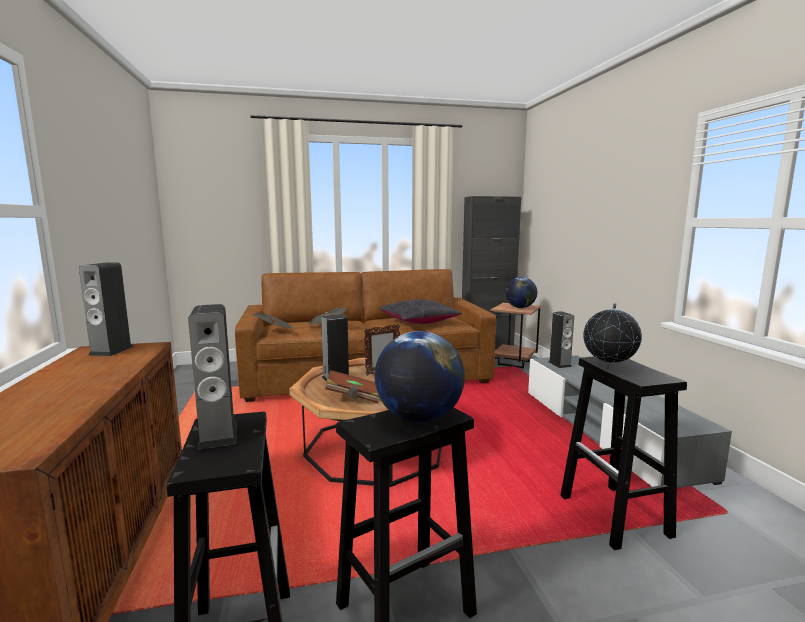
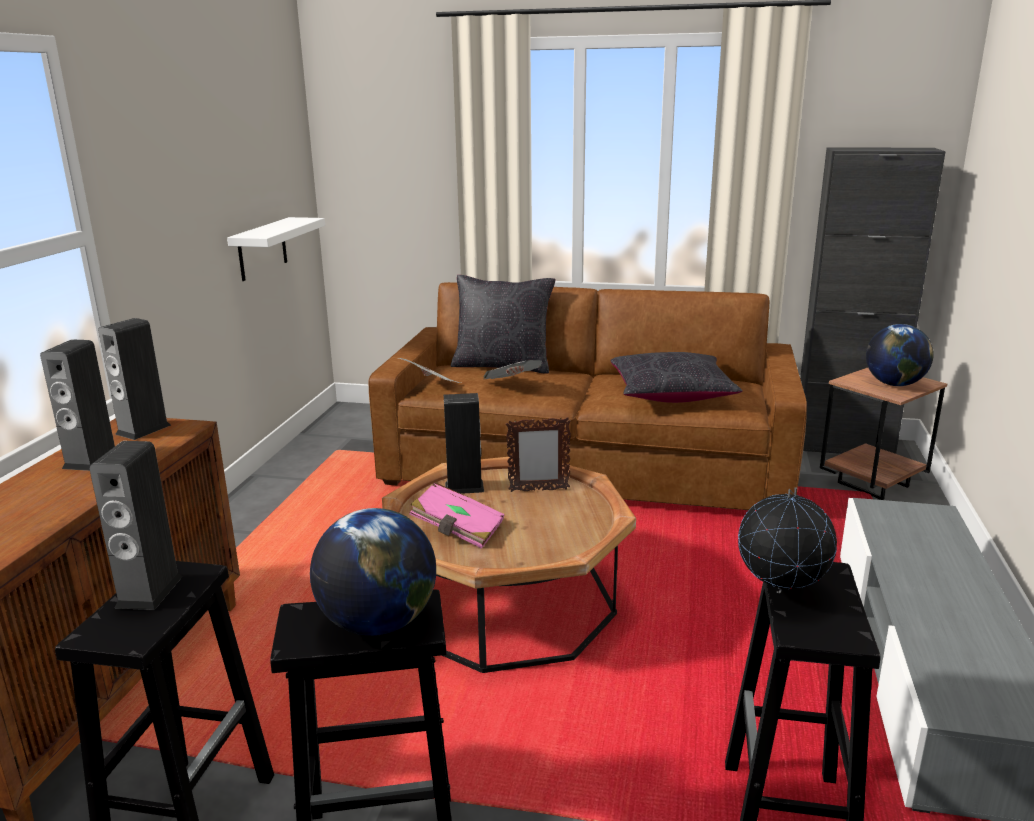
camera: 25 degrees right, 10 degrees up
(139, 252) = (262, 249): none -> white shelf
(309, 320) = (503, 365): none -> black pillow
(353, 397) = (457, 530): brown book -> pink book
(559, 364) = (894, 521): speaker -> speaker (91, 460)

